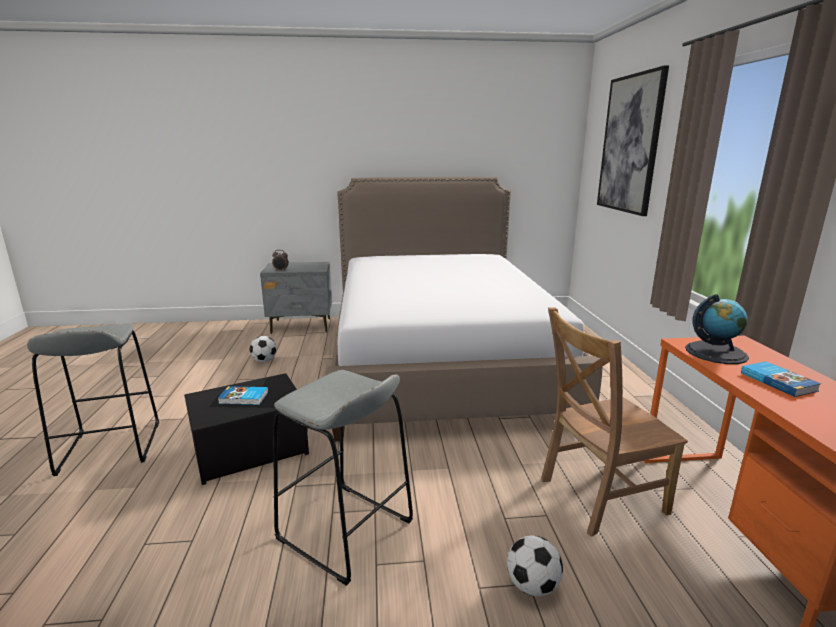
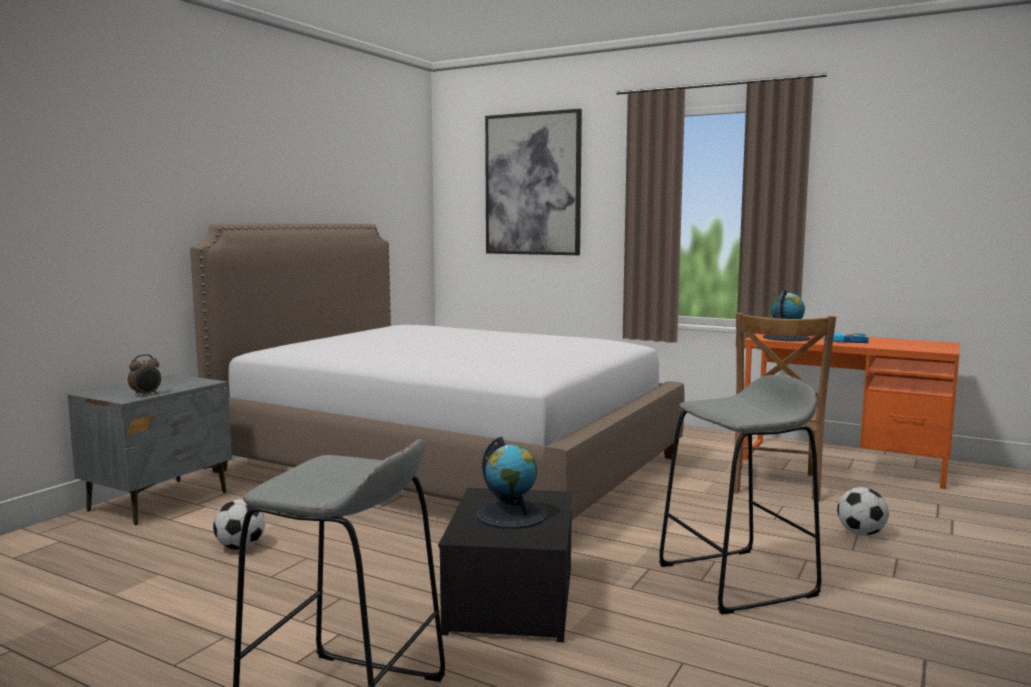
camera: 55 degrees left, 10 degrees down
(244, 398) = (511, 515): book -> globe

